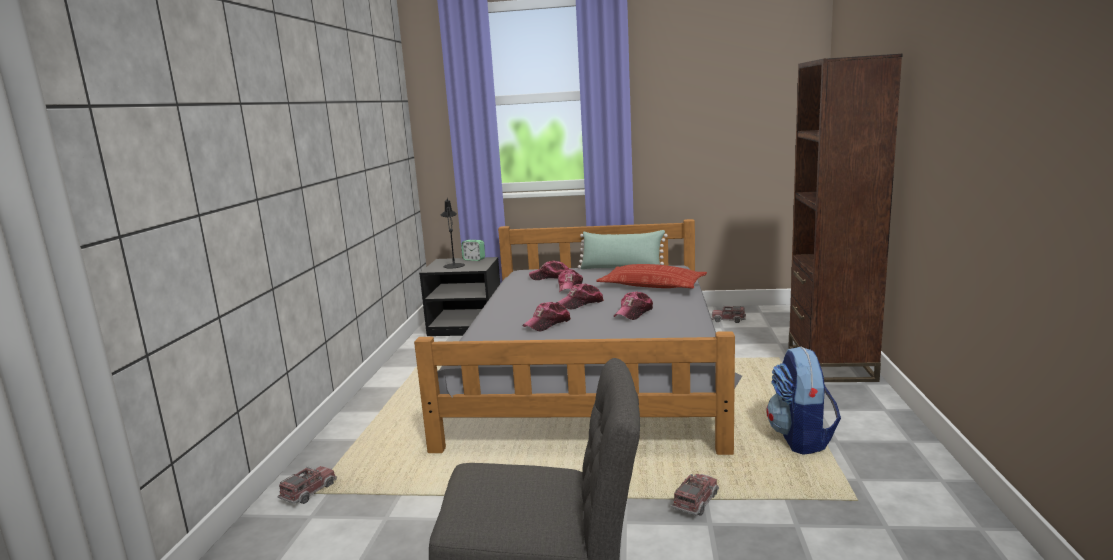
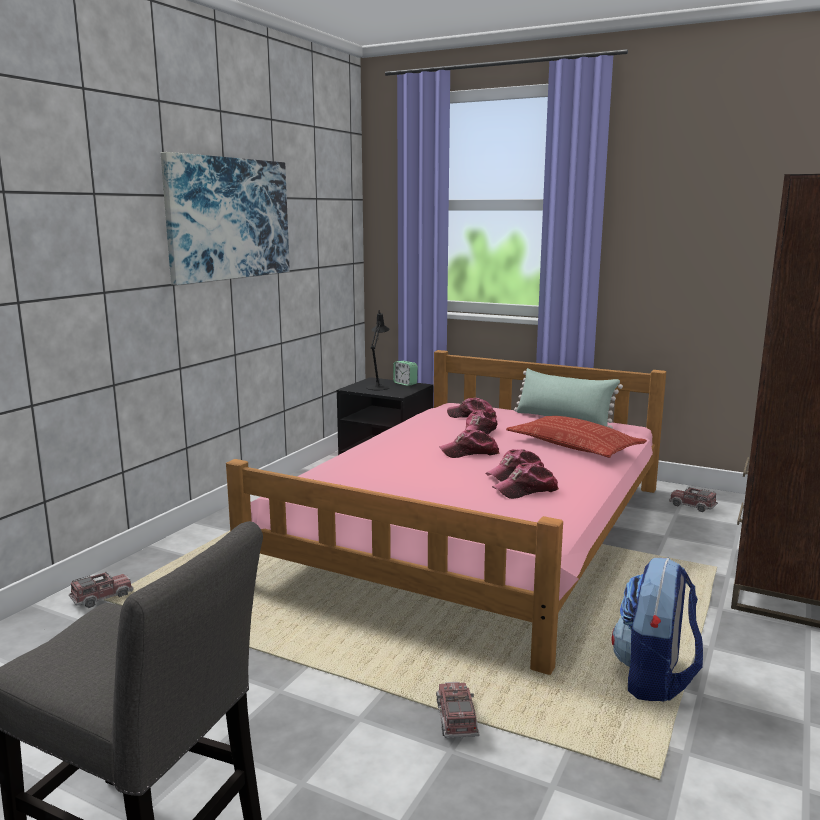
camera: 20 degrees right, 0 degrees up
(331, 122) = (229, 218): none -> picture
(547, 324) = (409, 469): cap -> cap (526, 490)
(591, 369) = (476, 532): grey bed -> pink bed
(695, 502) = (456, 720): toy truck -> toy truck turned 60 degrees counterclockwise

